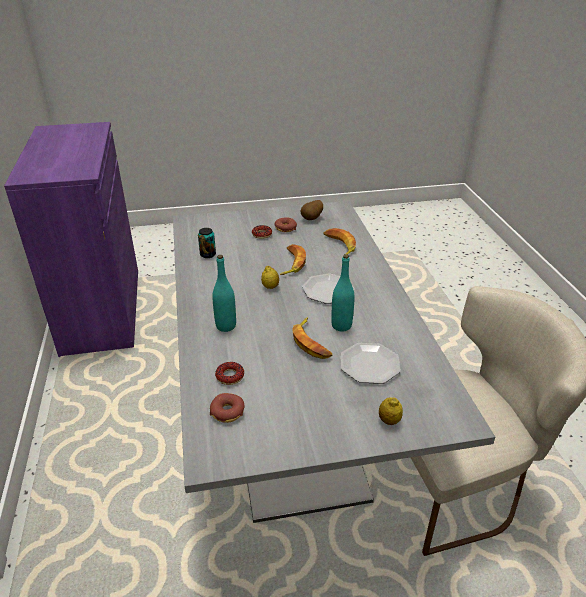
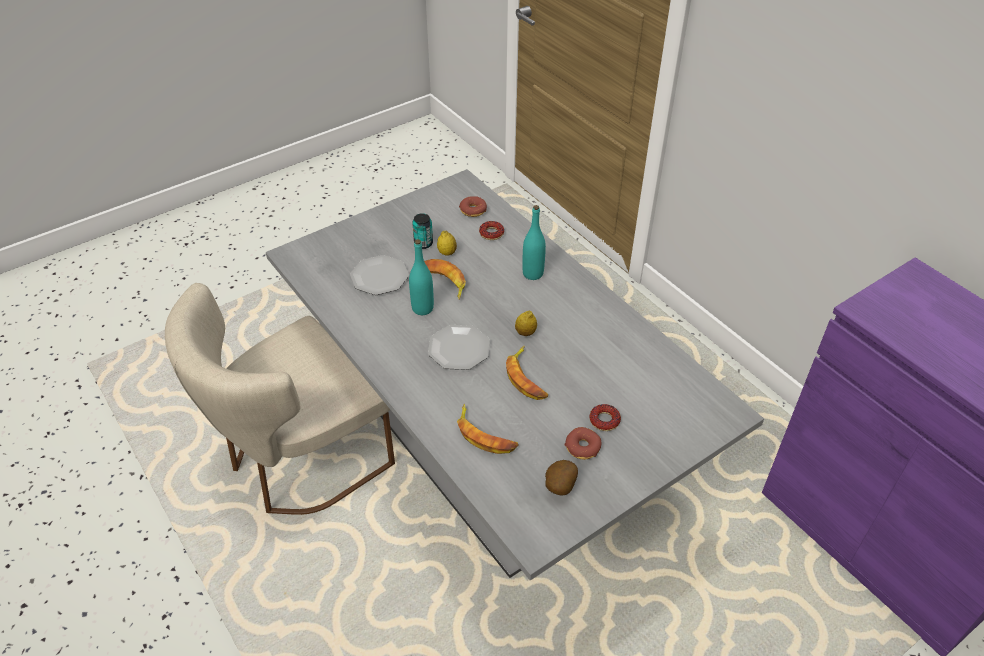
camera: 155 degrees right, 10 degrees up
(208, 254) = (638, 357): can -> can (423, 243)
(389, 421) = (349, 239): lemon -> lemon (447, 253)

